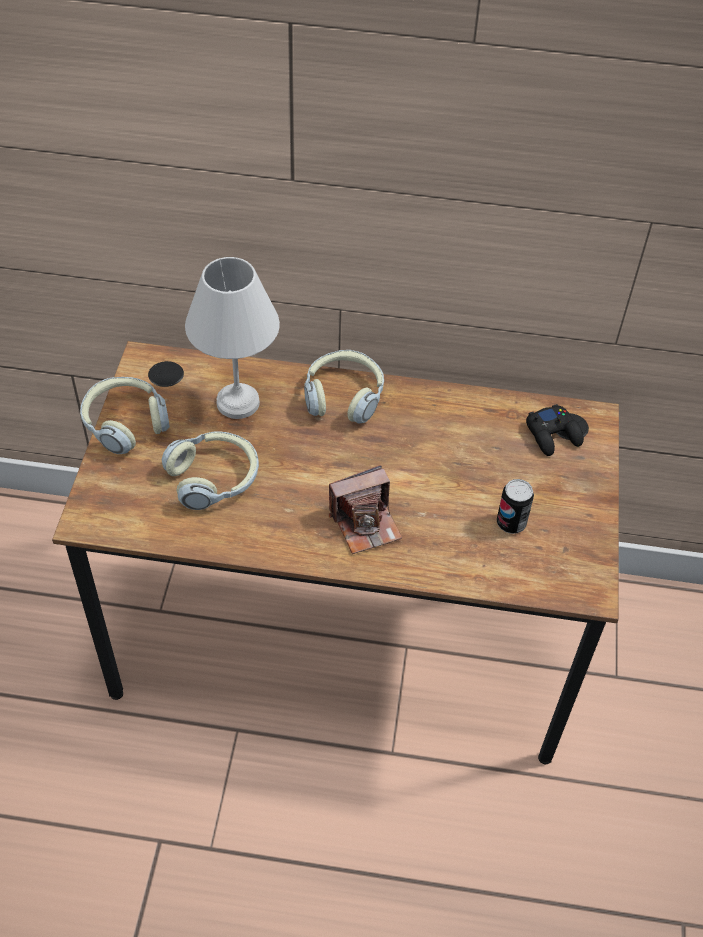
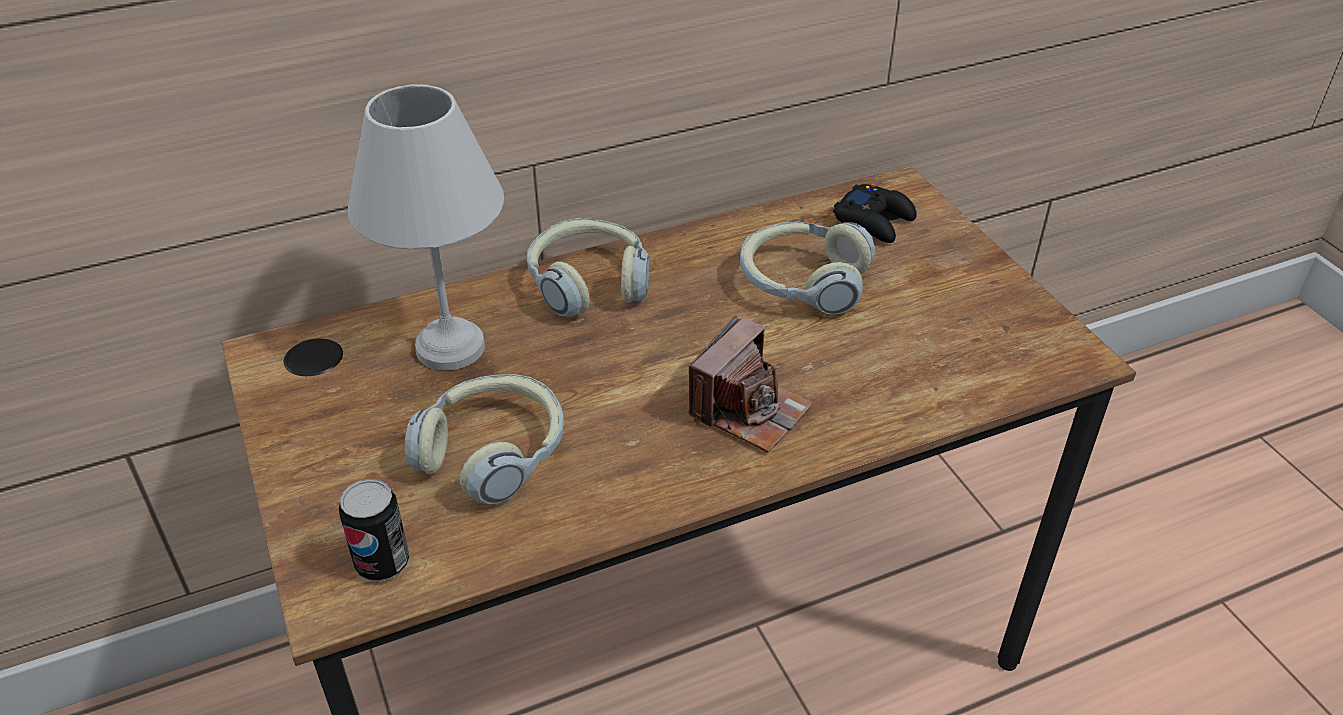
camera: 30 degrees left, 10 degrees down
(125, 422) = (297, 441): headphones -> headphones (802, 283)
(511, 523) = (920, 328): can -> can (382, 563)

